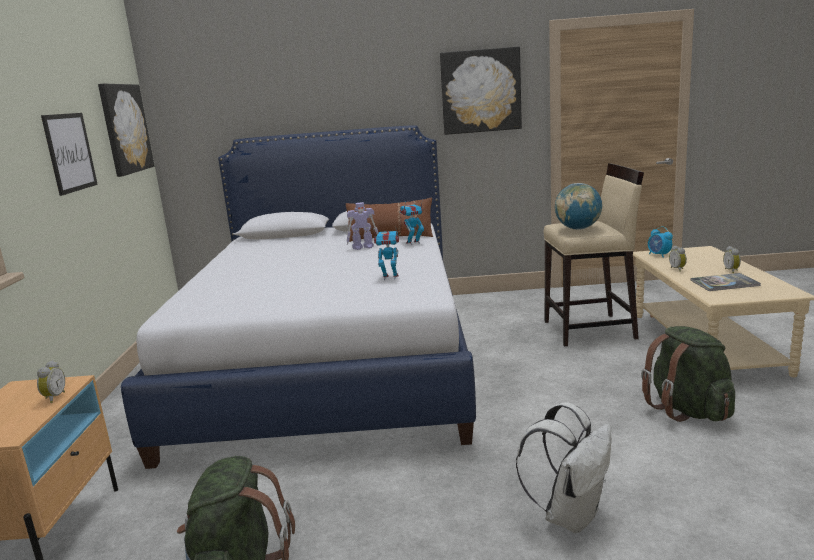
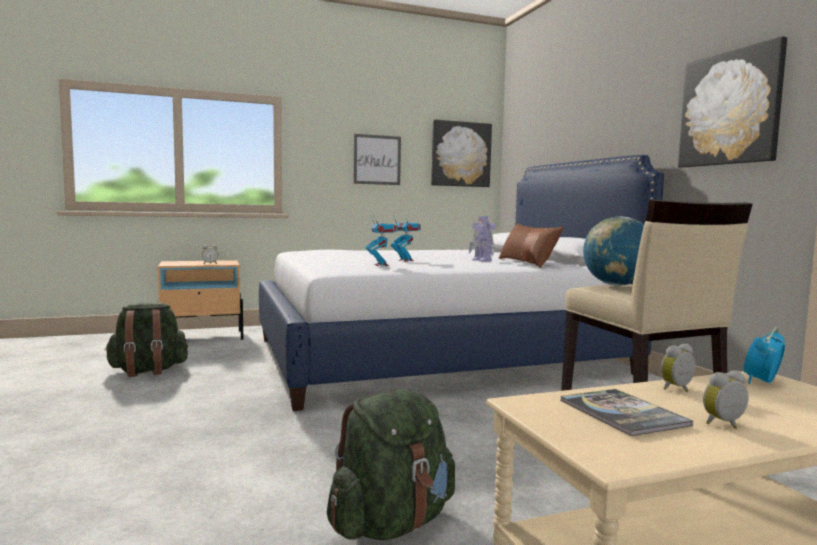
camera: 70 degrees right, 10 degrees down
(413, 243) = (508, 265): toy robot -> toy robot (405, 260)
(570, 515) = (168, 452): white backpack -> none

